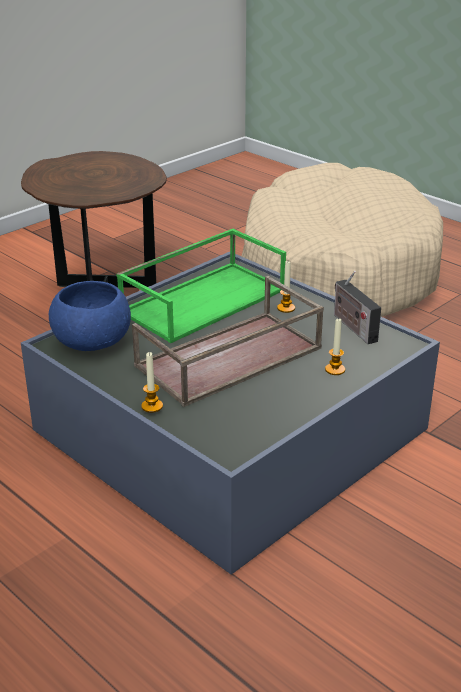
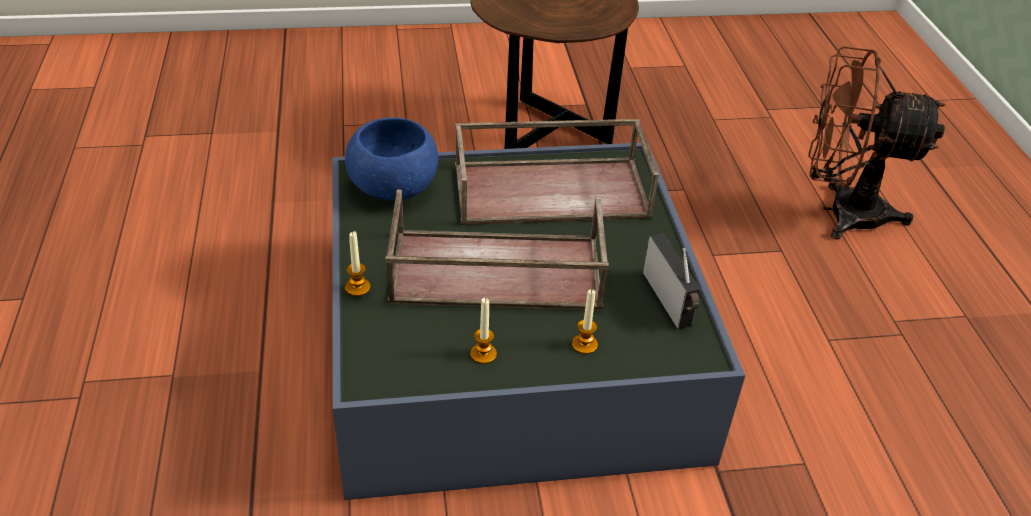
camera: 35 degrees right, 10 degrees up
(204, 300) = (552, 190): green tray -> brown tray
(286, 308) = (625, 241): candle -> candle (483, 354)
(338, 269) = (840, 212): beige dog bed -> brown fan
(352, 326) = (670, 301): radio -> radio turned 150 degrees clockwise

